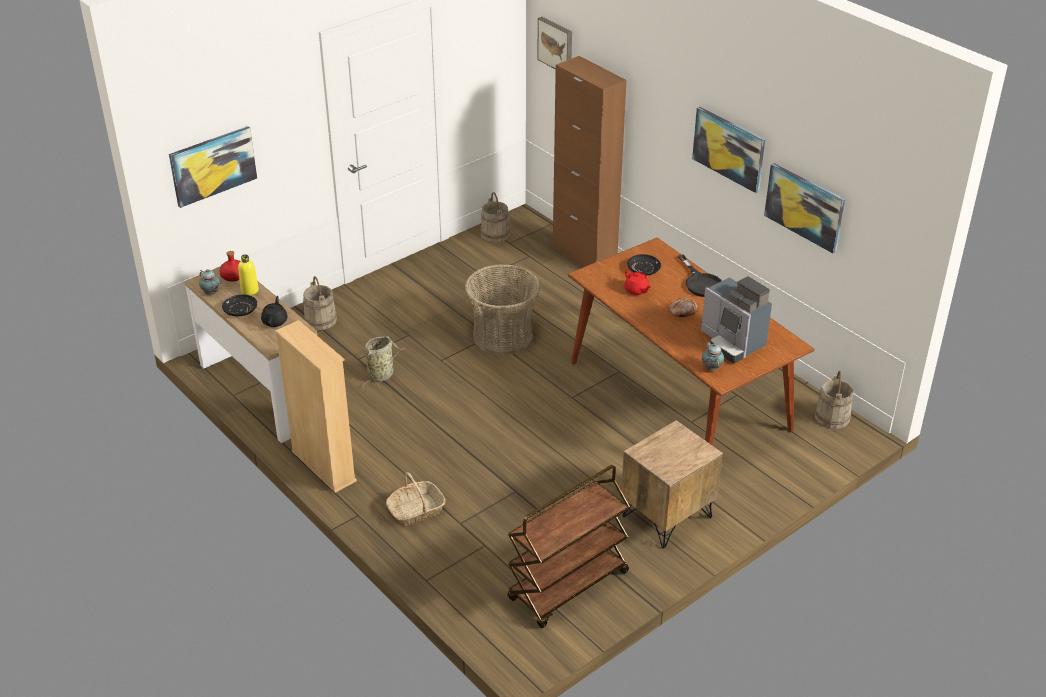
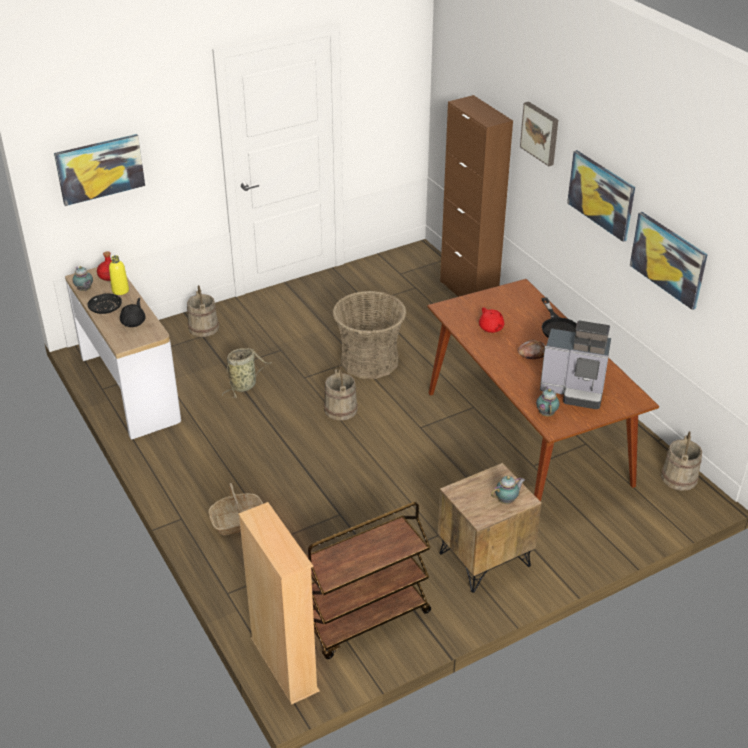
camera: 10 degrees right, 0 degrees up
(323, 466) = (163, 467): beige bookcase -> beige bookcase (284, 665)
(495, 234) = (388, 264): beige bucket -> beige bucket (340, 409)
(556, 45) = (455, 84): picture -> picture (541, 133)
(643, 269) = (504, 308): black plate -> none
(690, 455) = (507, 501): none -> teapot
(732, 342) = (574, 390): coffee machine -> coffee machine turned 45 degrees counterclockwise

